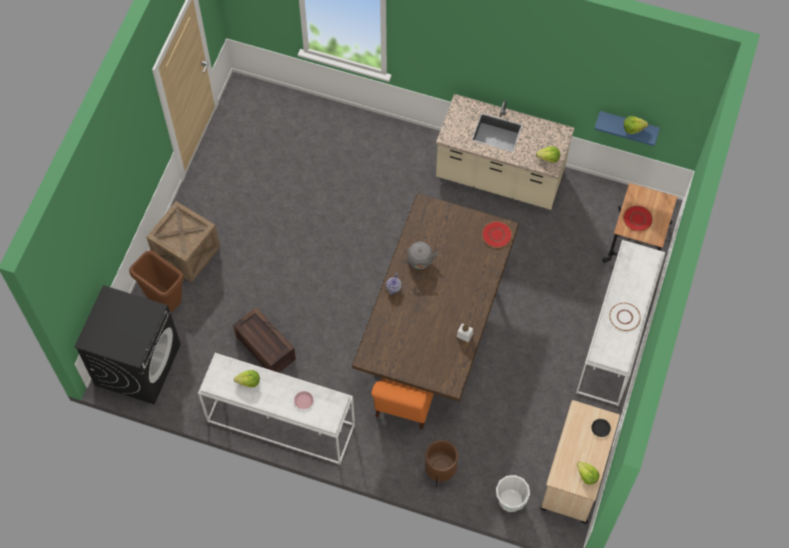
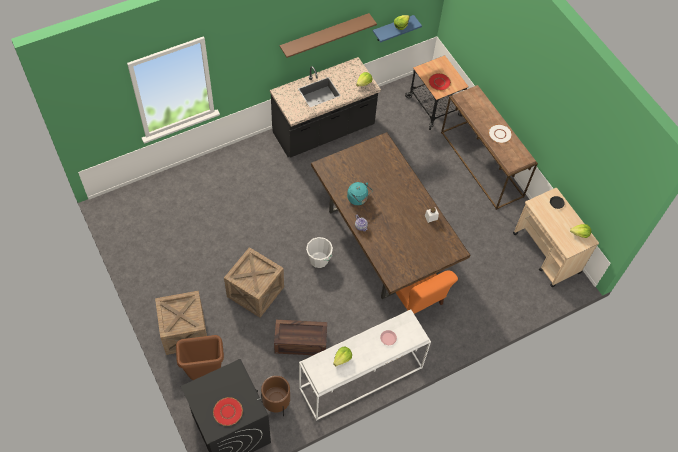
camera: 50 degrees left, 5 degrees down
(277, 271) = (255, 292): none -> crate
(420, 261) = (358, 199): grey kettle -> turquoise kettle
(440, 471) = (479, 317): brown planter -> brown planter (276, 403)
(496, 235) = (383, 148): red plate -> red plate (228, 412)
(499, 177) = (323, 131): beige counter -> black counter
(510, 500) = (532, 297): white bucket -> white bucket (319, 260)
(534, 79) = (324, 35): none -> brown shelf
(615, 339) = (482, 164): white console table -> brown console table

